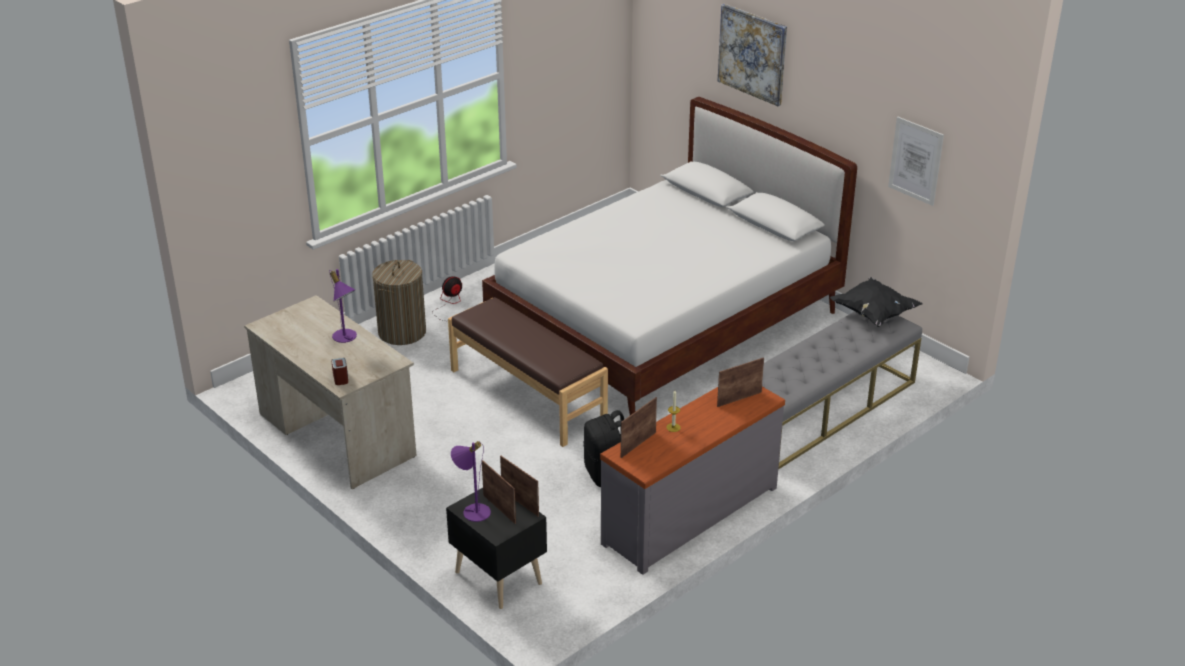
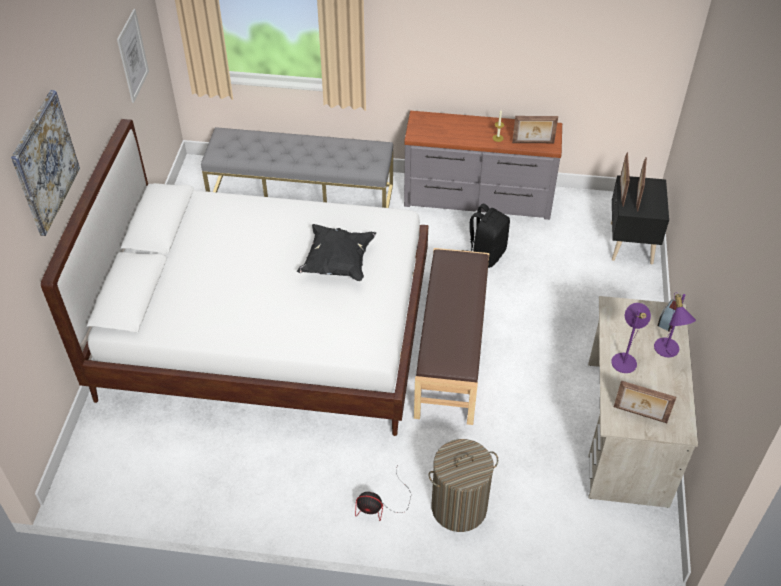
camera: 130 degrees left, 15 degrees up
(472, 510) = (655, 207): purple table lamp -> purple table lamp (667, 351)
(738, 398) = (433, 127): picture frame -> picture frame (639, 415)
(873, 314) = (221, 152): black pillow -> black pillow (337, 263)

